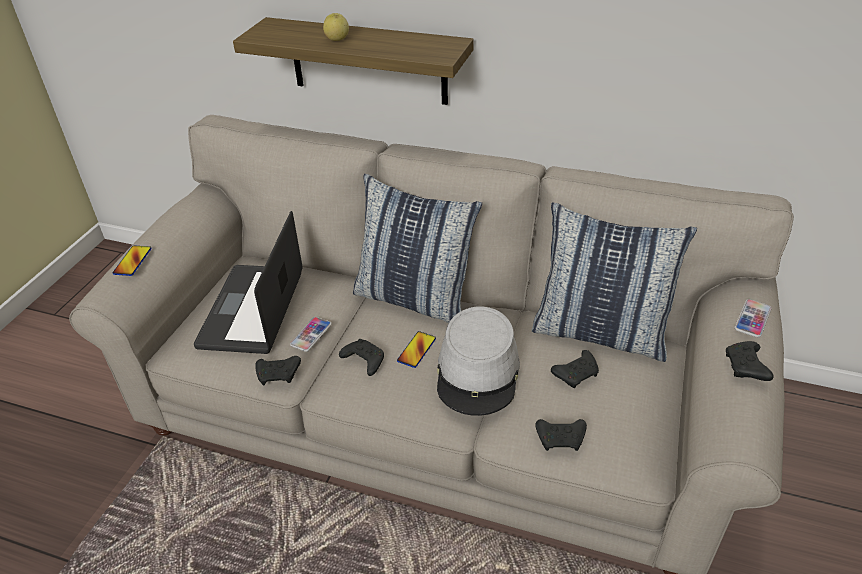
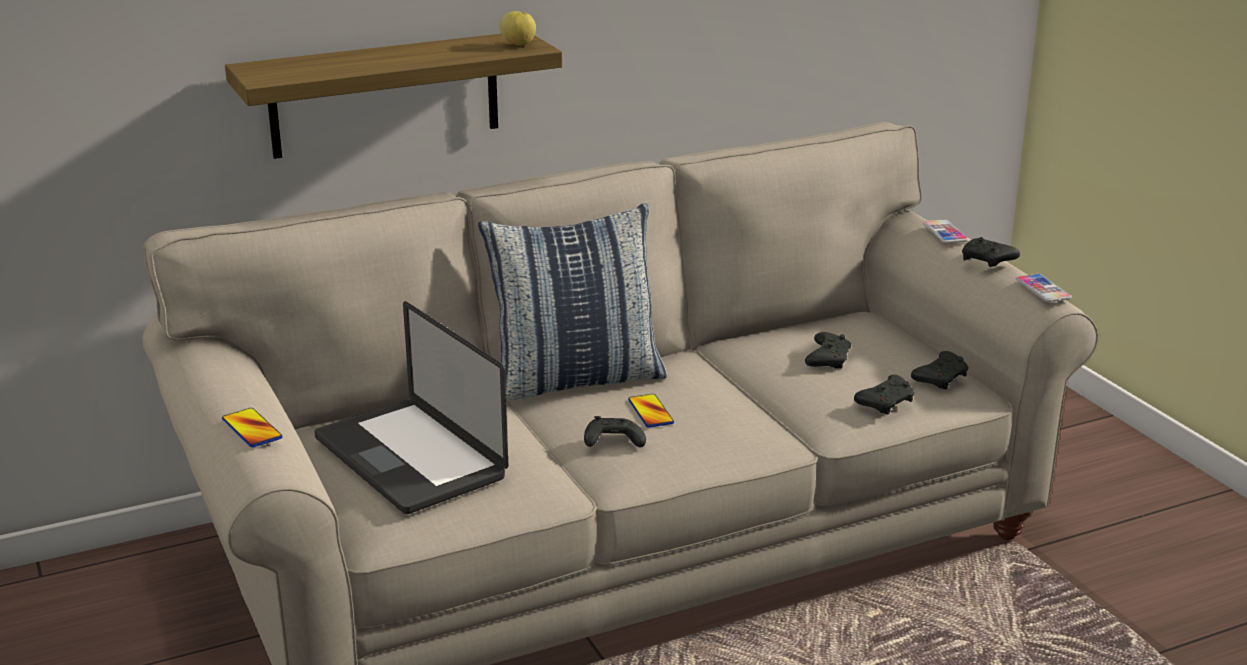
camera: 45 degrees left, 15 degrees down
(279, 375) = (546, 488): black game controller -> black game controller (941, 378)
(311, 335) = (522, 446): phone -> phone (1042, 289)
(337, 39) = (380, 60): apple -> apple (518, 44)
(478, 372) = (741, 396): grey hat -> none
(600, 333) = (799, 326): pillow -> none

